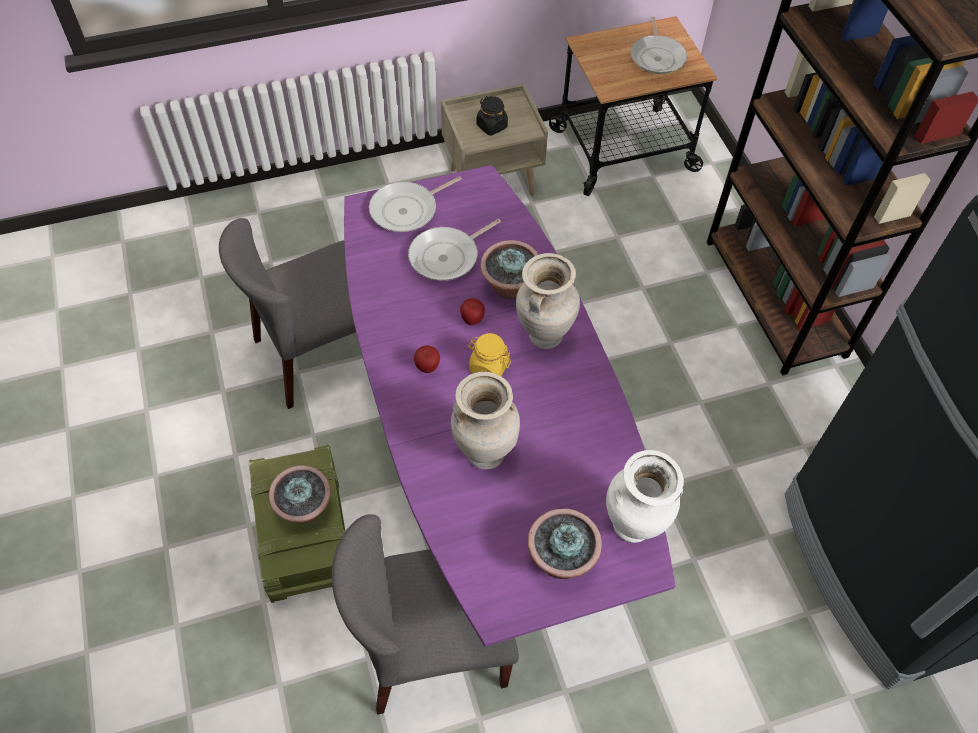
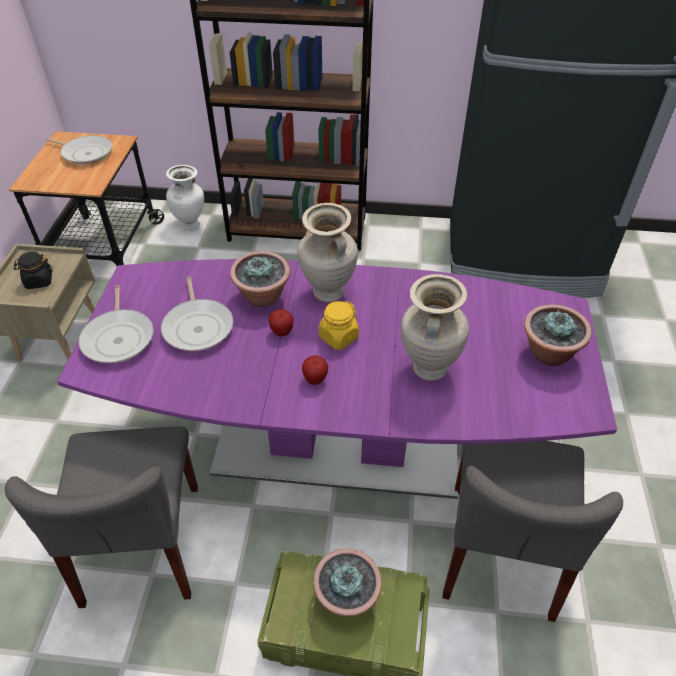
camera: 65 degrees left, 10 degrees down
(632, 527) = (532, 304): white vase -> white vase (190, 224)

